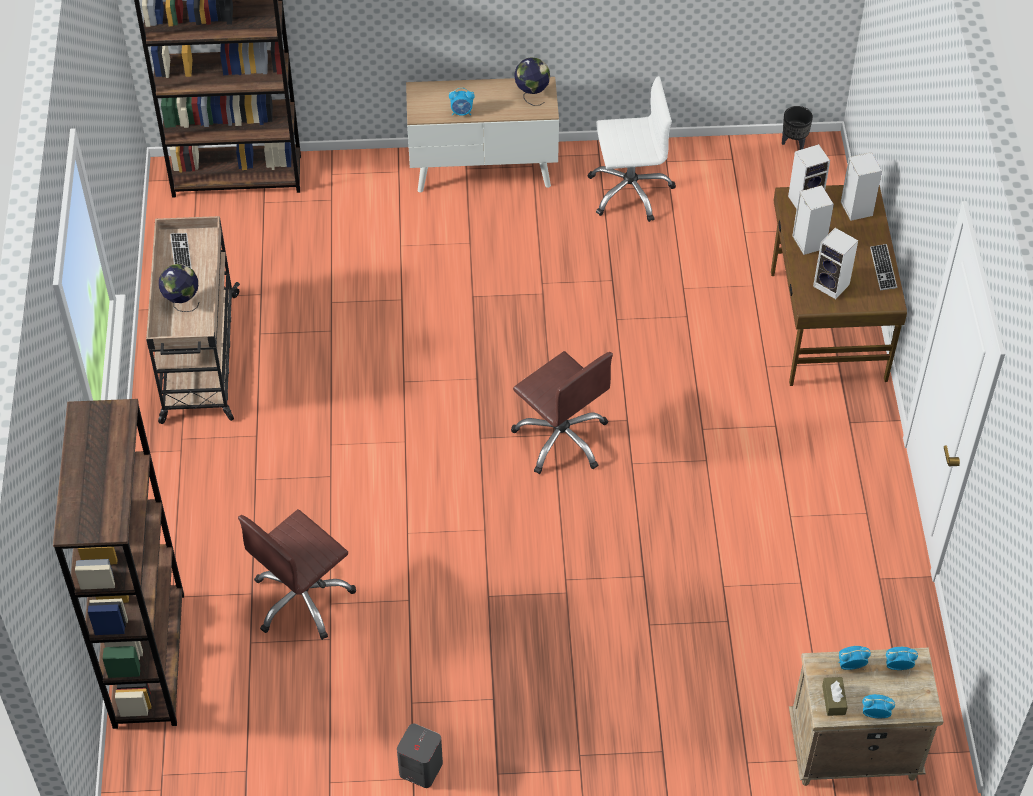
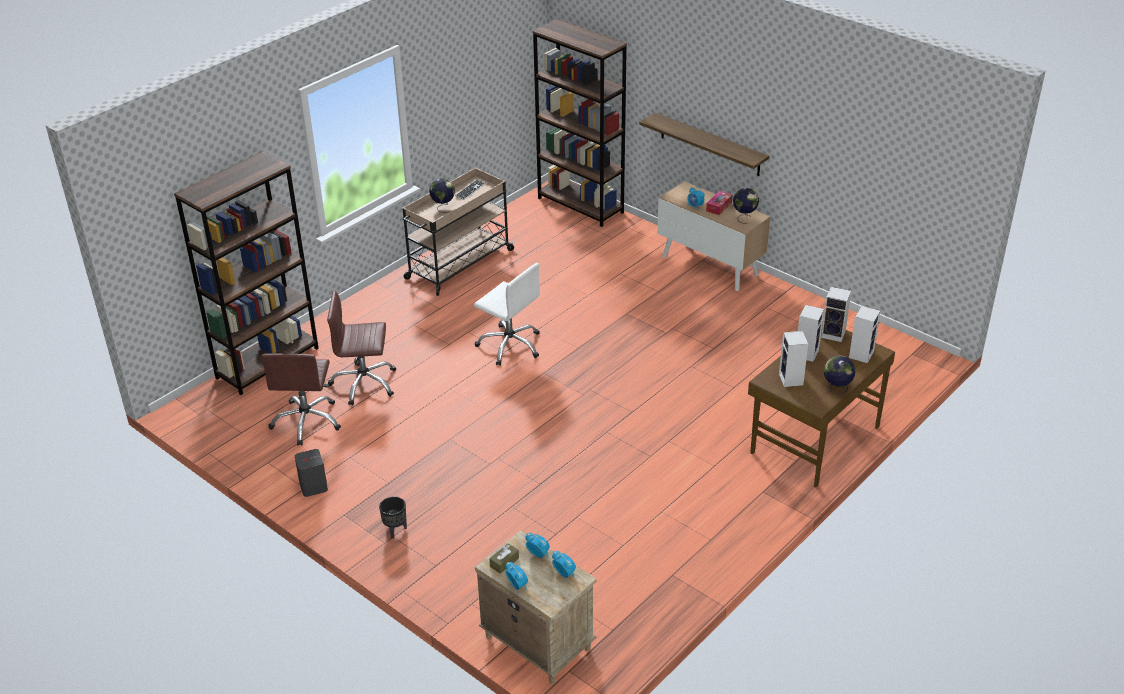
camera: 45 degrees right, 15 degrees down
(440, 23) = (710, 144): none -> shelf
(487, 97) = (719, 207): none -> tissue box
(561, 438) = (585, 398): brown office chair -> brown office chair (307, 421)
(630, 191) = (781, 316): white office chair -> white office chair (510, 345)
(793, 143) = (917, 346): black planter -> black planter (395, 530)
(883, 268) = (836, 389): keyboard -> globe

